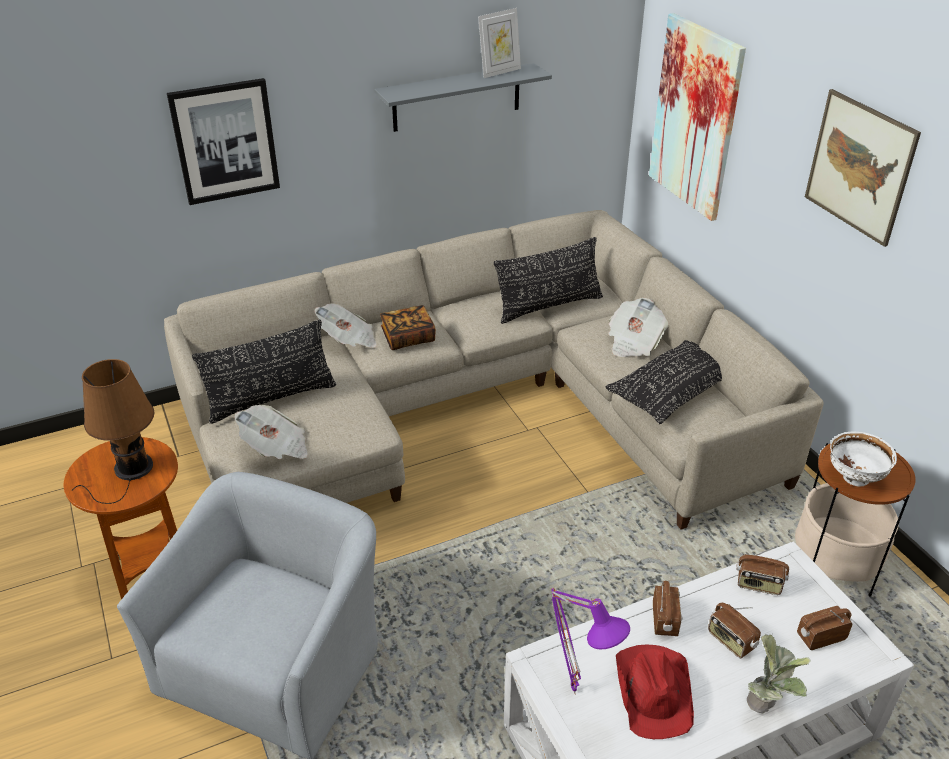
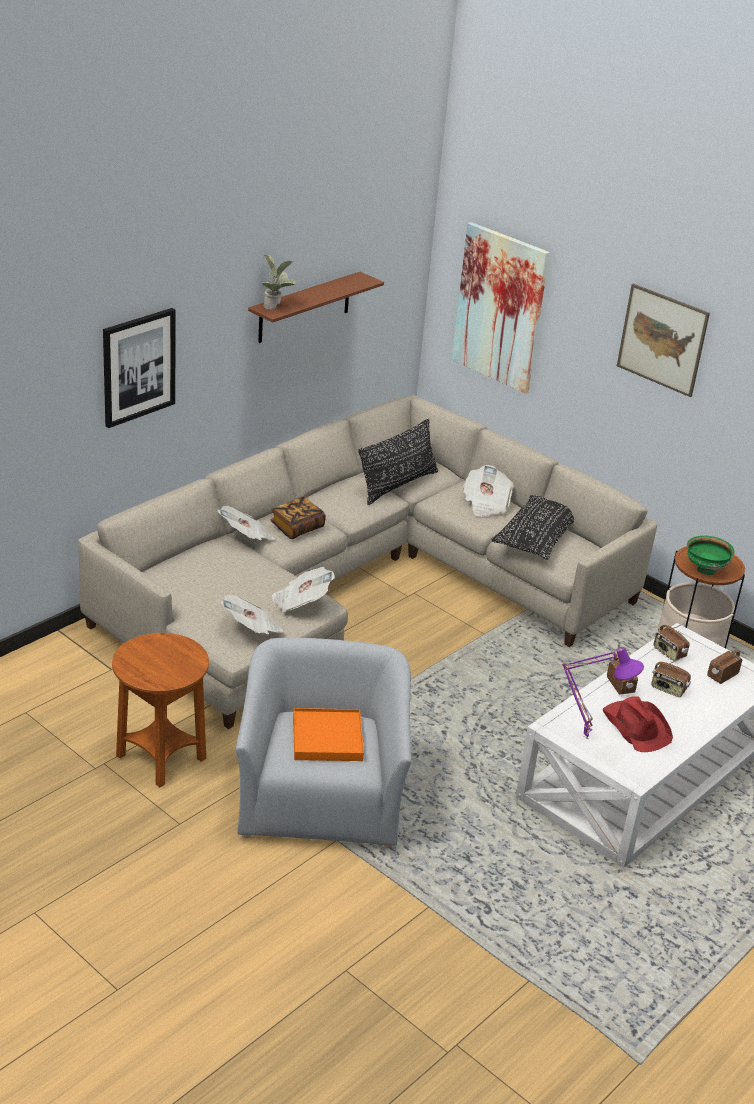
camera: 25 degrees left, 5 degrees down
(130, 470) = (167, 658): brown table lamp -> none
(259, 607) = (327, 738): none -> orange tray
(271, 399) = (217, 593): black pillow -> none
(350, 425) = (301, 602): none -> newspaper
(456, 97) = (304, 307): grey shelf -> brown shelf
(499, 72) = (339, 282): picture frame -> none
(758, 585) = (668, 653): radio -> radio turned 60 degrees clockwise
(767, 705) = (709, 719): potted plant -> potted plant (276, 307)
(854, 478) = (705, 570): white bowl -> green bowl

